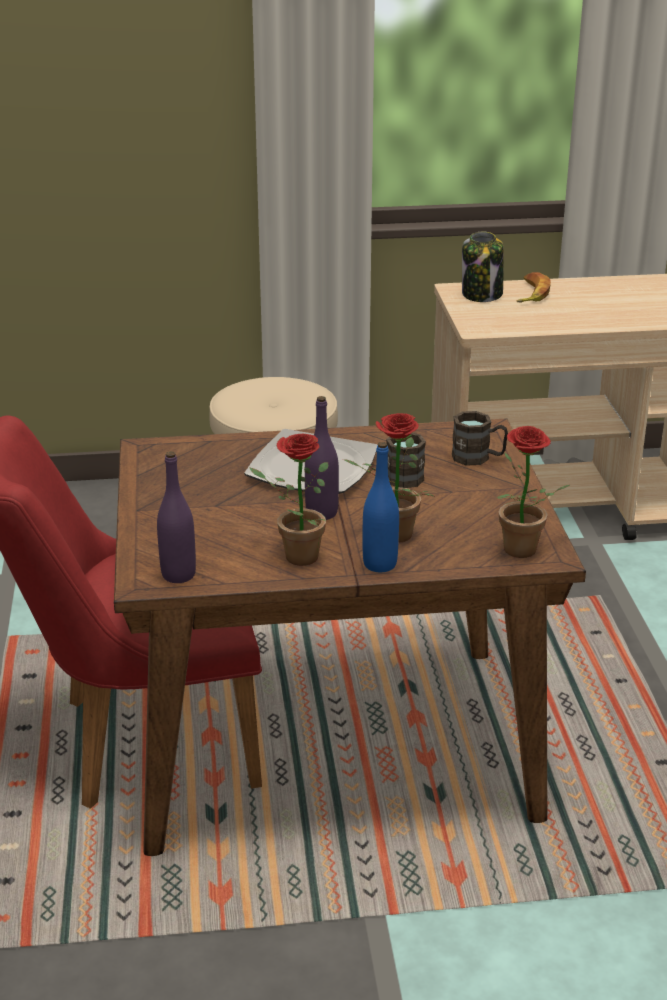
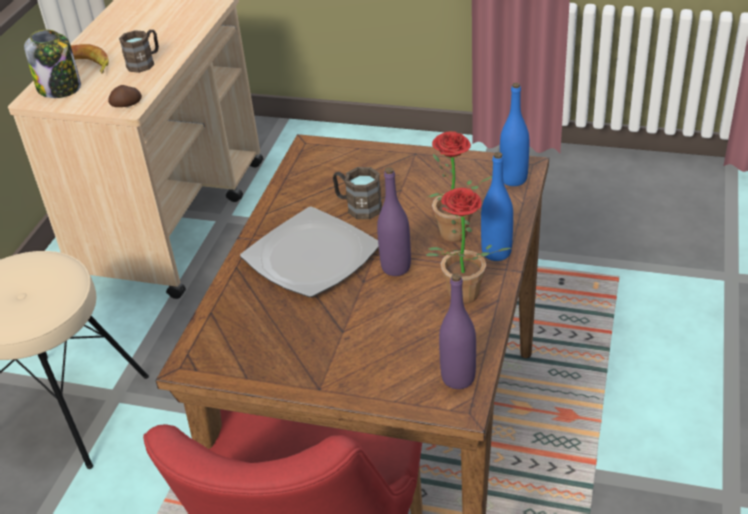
camera: 65 degrees left, 10 degrees up
(478, 458) = (355, 163): brown mug -> brown mug (145, 62)
(480, 328) = (126, 105): none -> potato
(521, 553) = (513, 179): potted plant -> blue bottle

